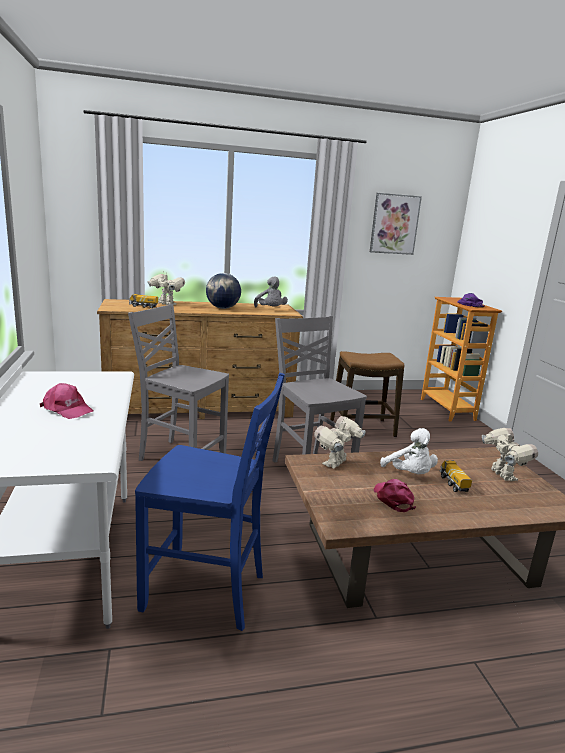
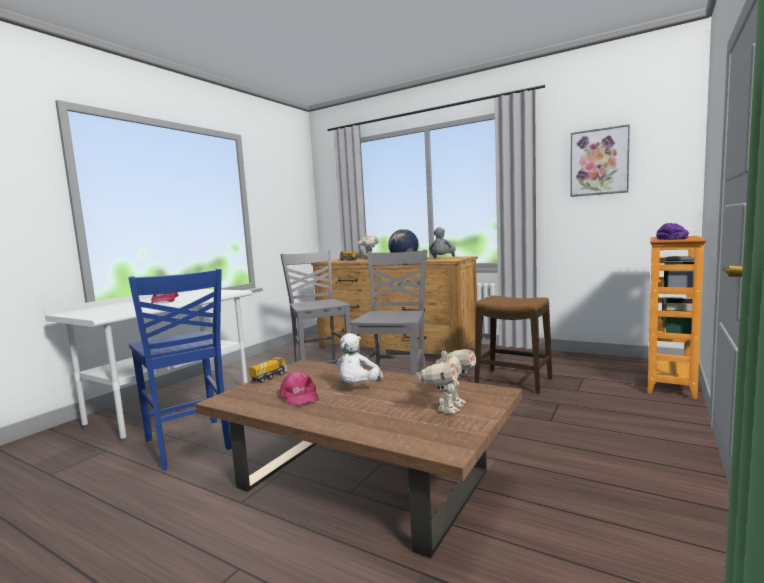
camera: 45 degrees right, 10 degrees down
(336, 464) = (320, 370): toy robot -> none
(393, 499) = (299, 396): pink cap -> pink cap turned 120 degrees clockwise
(453, 483) = (378, 401): toy truck -> toy truck (269, 377)

